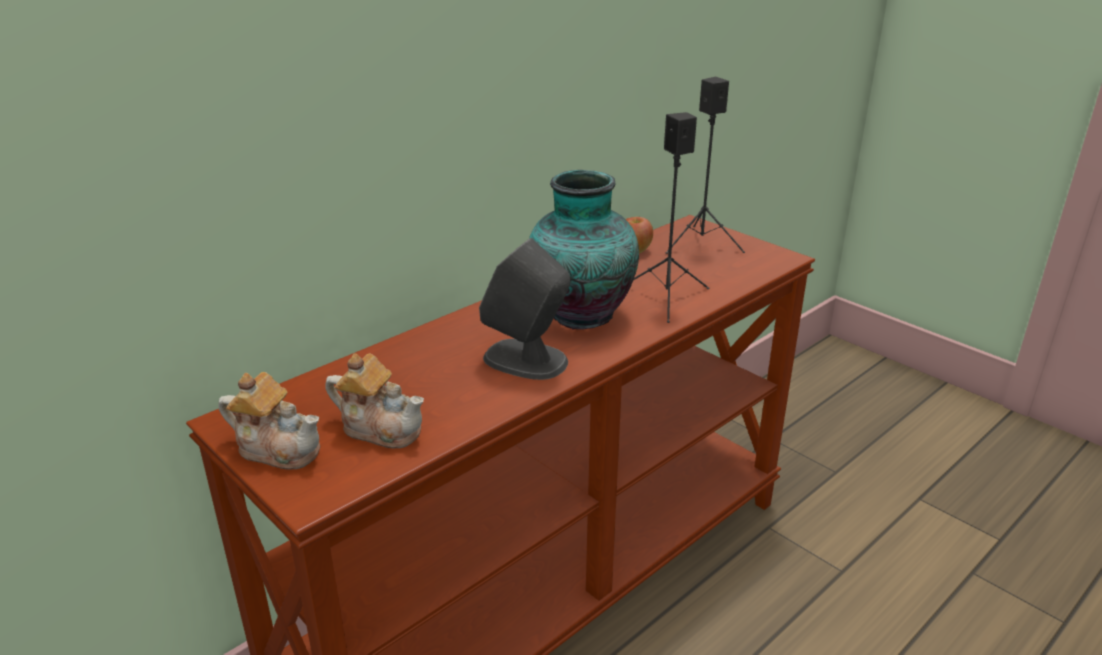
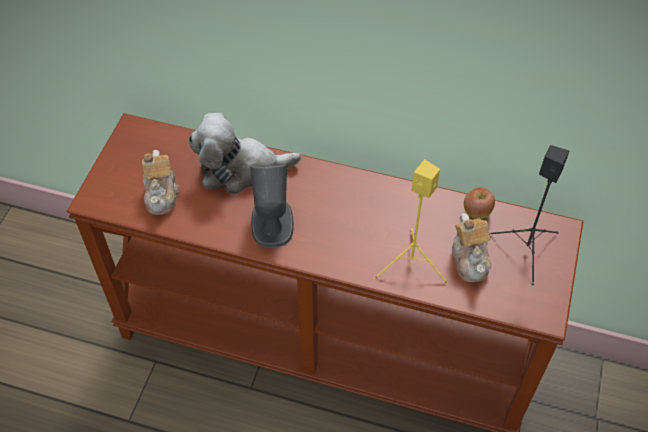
camera: 60 degrees right, 25 degrees up
(278, 448) = (121, 163): teapot -> teapot (470, 259)
(416, 357) = (240, 169): none -> plush toy
(579, 315) = (349, 223): vase -> none
(667, 298) = (410, 264): black speaker -> yellow speaker

